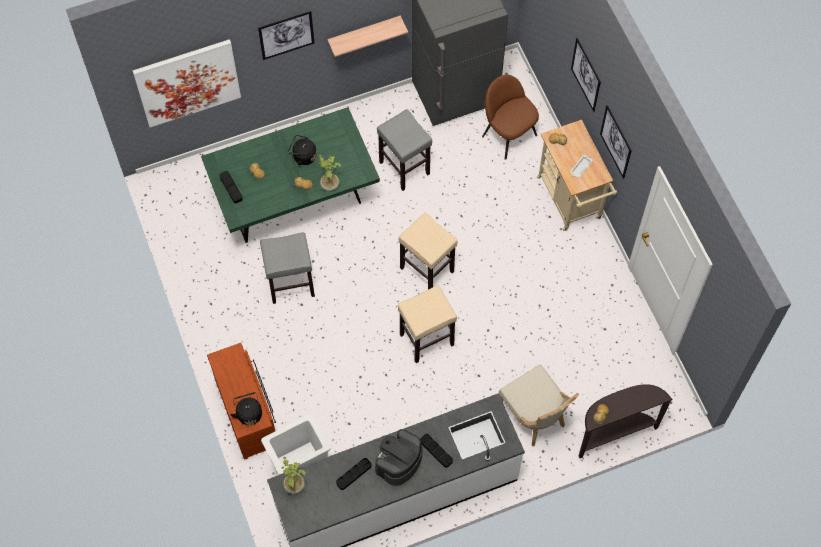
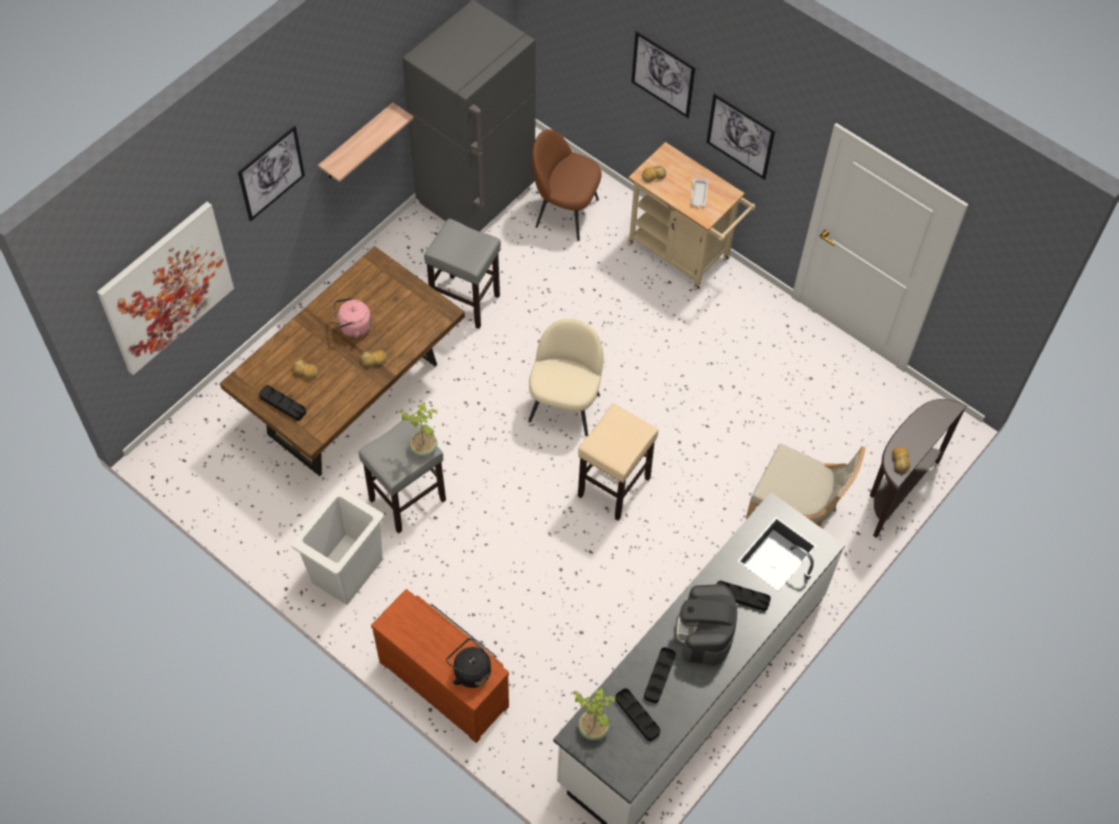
camera: 30 degrees left, 5 degrees down
(294, 202) = (353, 400): green dining table -> brown dining table
(300, 466) = (552, 715): white trash can -> white trash can (346, 572)
(303, 156) = (353, 327): black kettle -> pink kettle
(325, 491) = (637, 715): none -> black tray
(330, 185) = (408, 345): potted plant -> potted plant (423, 447)
(427, 270) = (565, 406): beige stool -> beige chair

